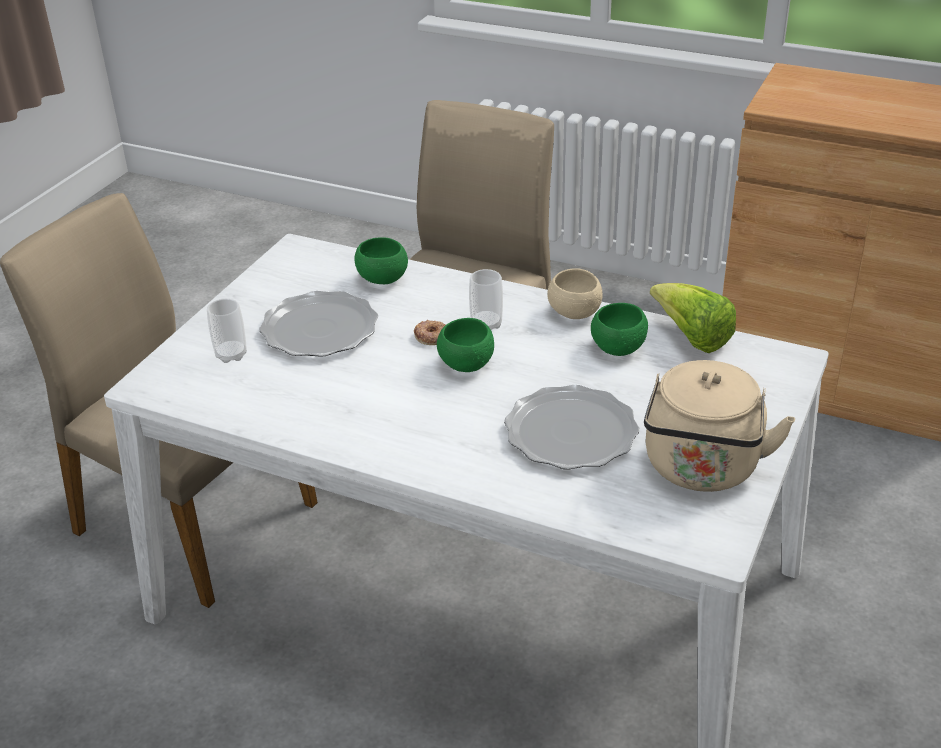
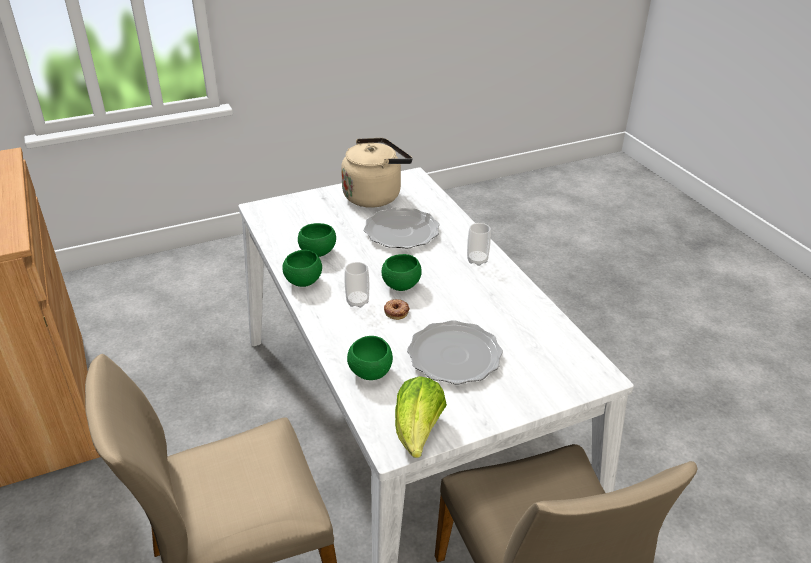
camera: 140 degrees left, 0 degrees up
(231, 355) = (528, 368): cup -> cup (477, 260)
(574, 313) = (303, 281): beige bowl -> green bowl
(692, 338) = (277, 238): lettuce -> lettuce (418, 432)

